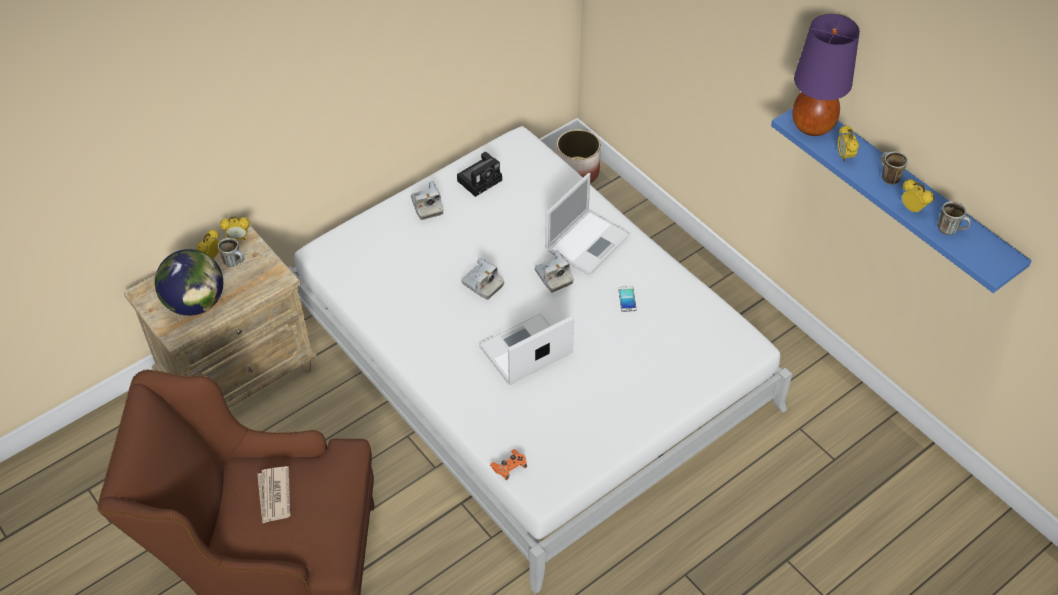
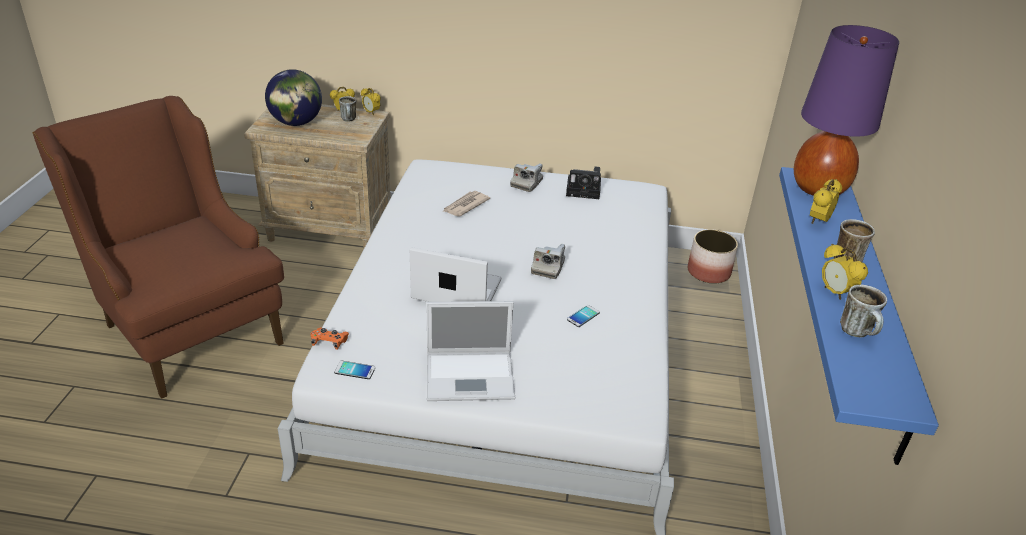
camera: 45 degrees right, 15 degrees down
(274, 496) = (177, 241): newspaper -> newspaper (465, 205)
(482, 284) = (491, 239): camera -> none
(557, 471) = (355, 370): none -> phone
(588, 241) = (608, 266): laptop -> laptop (472, 376)
(912, 209) = (835, 292): alarm clock -> alarm clock turned 150 degrees clockwise

